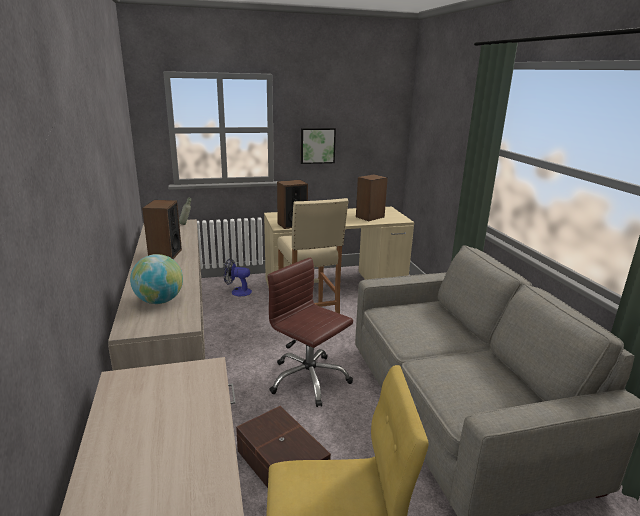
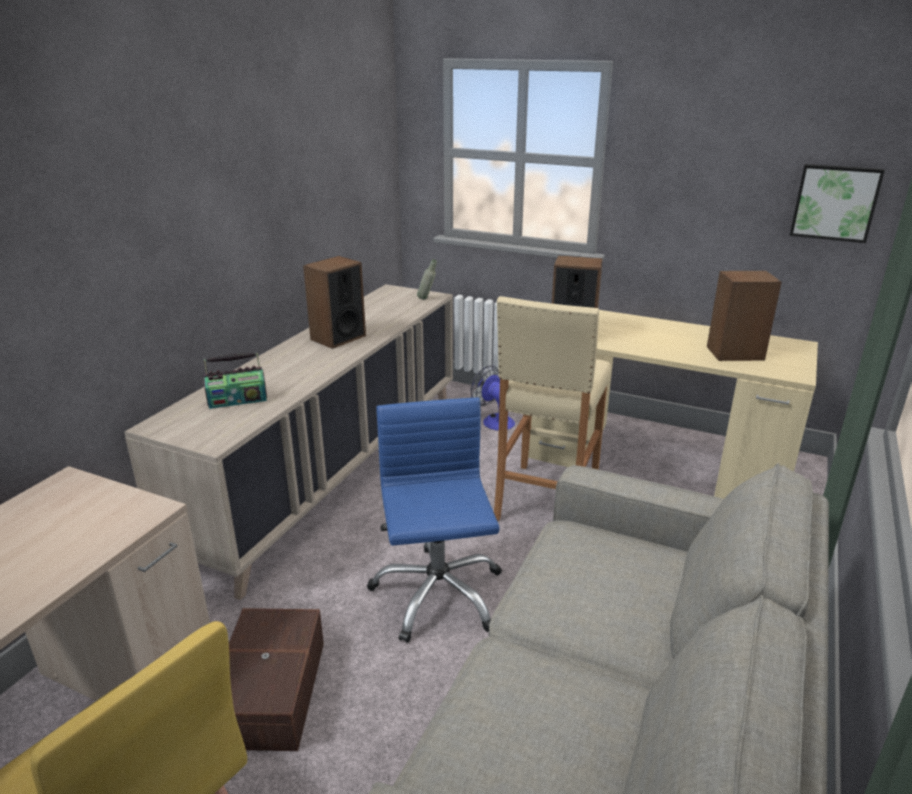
camera: 40 degrees right, 5 degrees up
(159, 301) = (237, 400): globe -> radio
(308, 379) = (437, 594): brown office chair -> blue office chair
(317, 145) = (683, 199): picture -> picture (835, 202)

